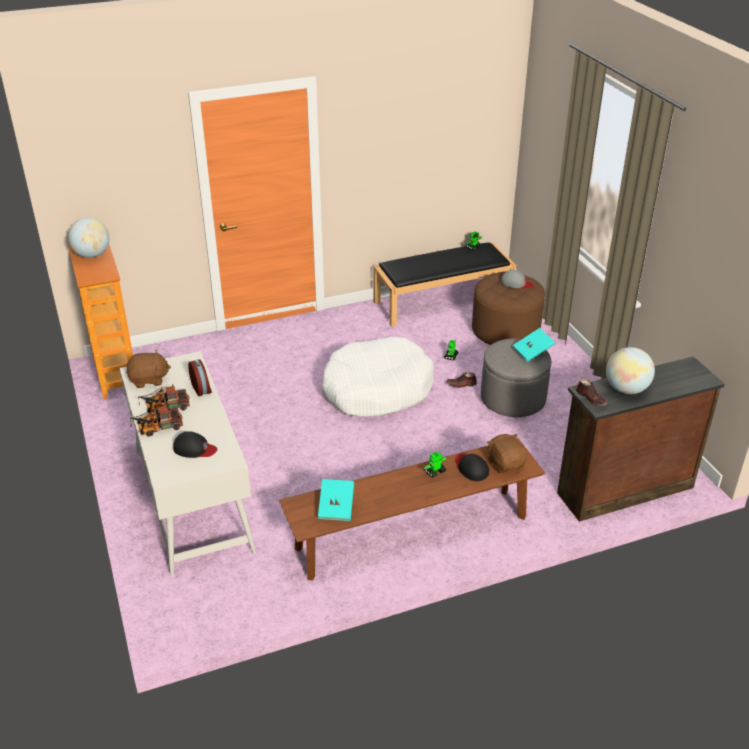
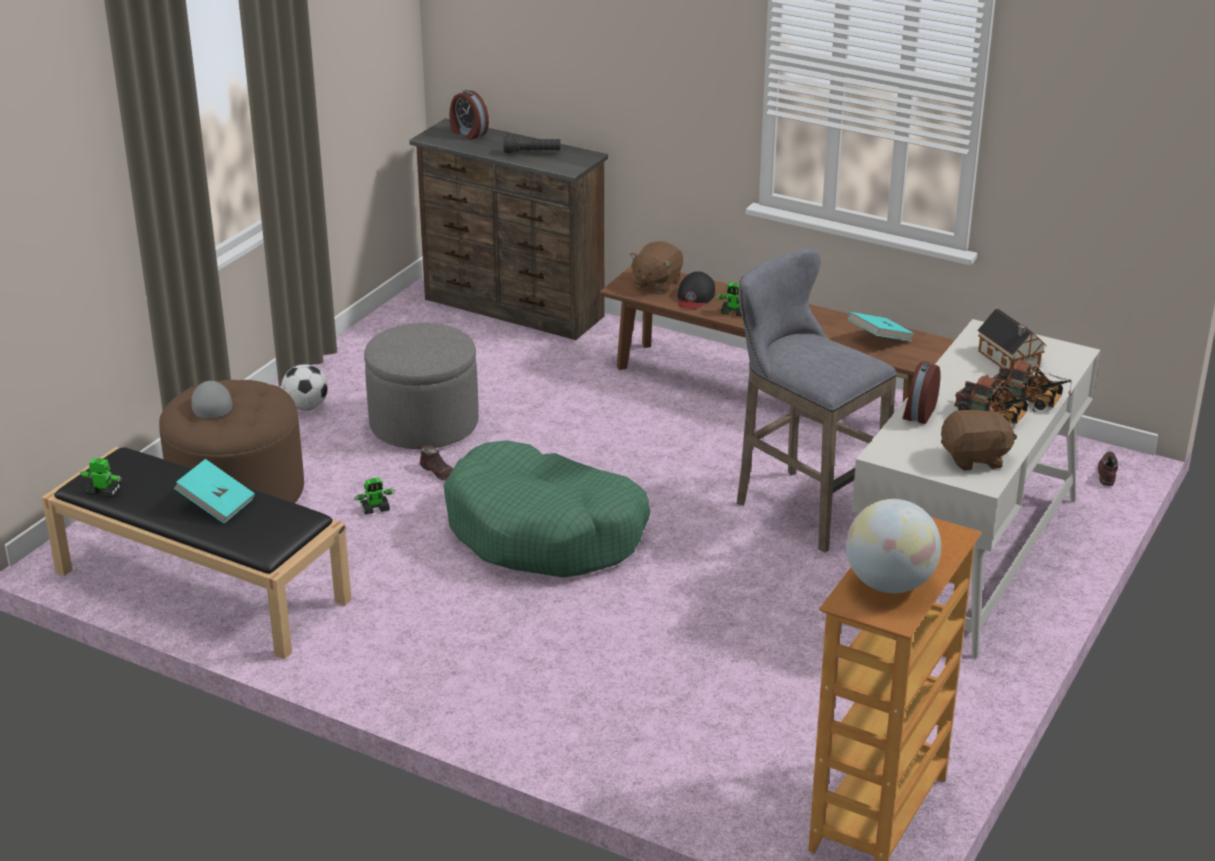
camera: 130 degrees left, 5 degrees down
(149, 380) = (975, 459): brown plush toy -> brown plush toy turned 135 degrees clockwise
(194, 449) = (1010, 360): black cap -> toy house
(297, 473) = (802, 506): none -> grey stool
(377, 389) = (545, 532): white dog bed -> green dog bed
(532, 352) = (399, 337): turquoise book -> turquoise book (216, 505)
(568, 373) = (306, 406): none -> football
(591, 398) = (577, 162): brown shoe -> brown shoe (1107, 473)
(626, 389) = (532, 152): globe -> black flashlight
(685, 380) = (468, 133): none -> alarm clock

